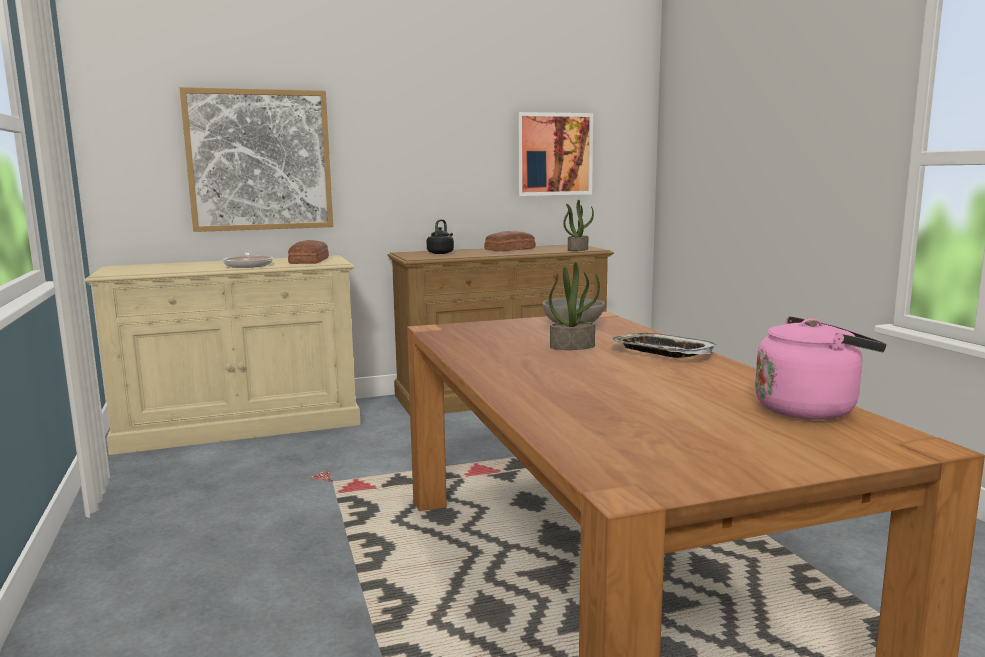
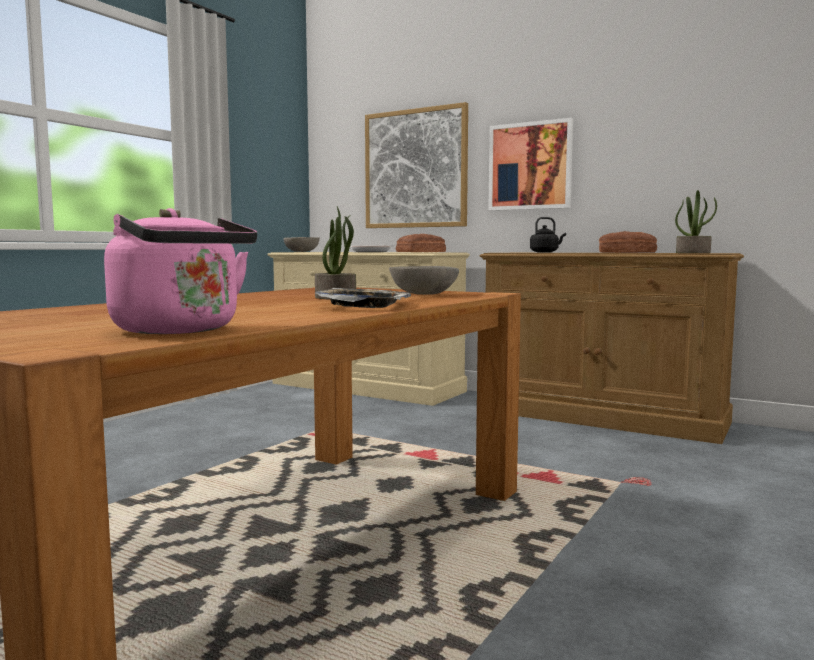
camera: 50 degrees right, 5 degrees down
(122, 271) = (301, 251): none -> grey bowl
(554, 154) = (711, 142): picture -> picture (530, 166)

